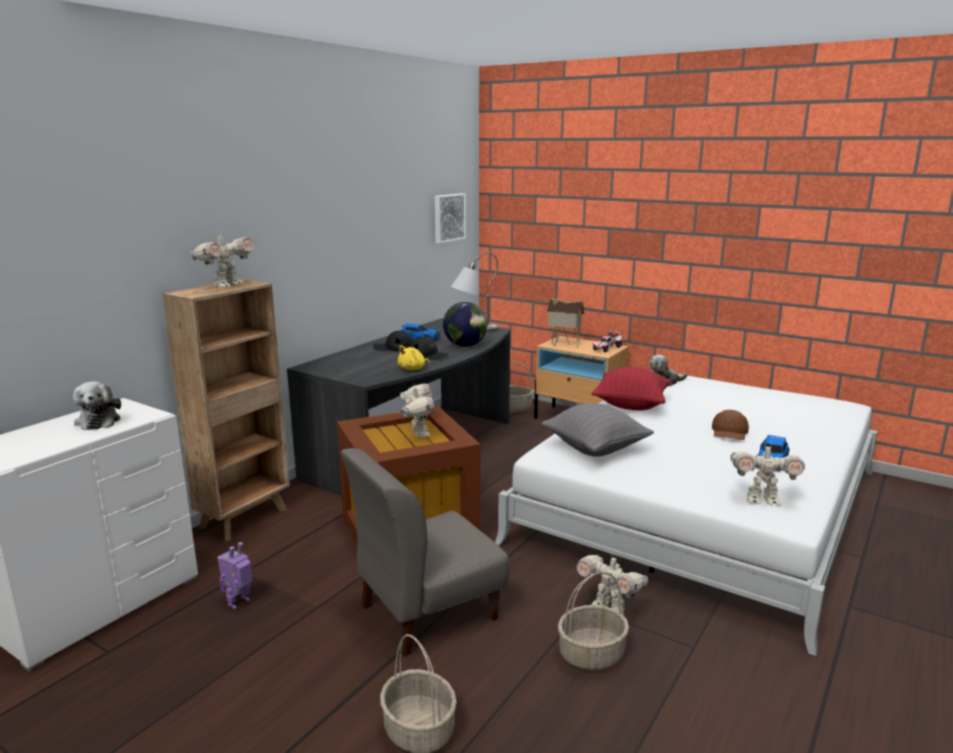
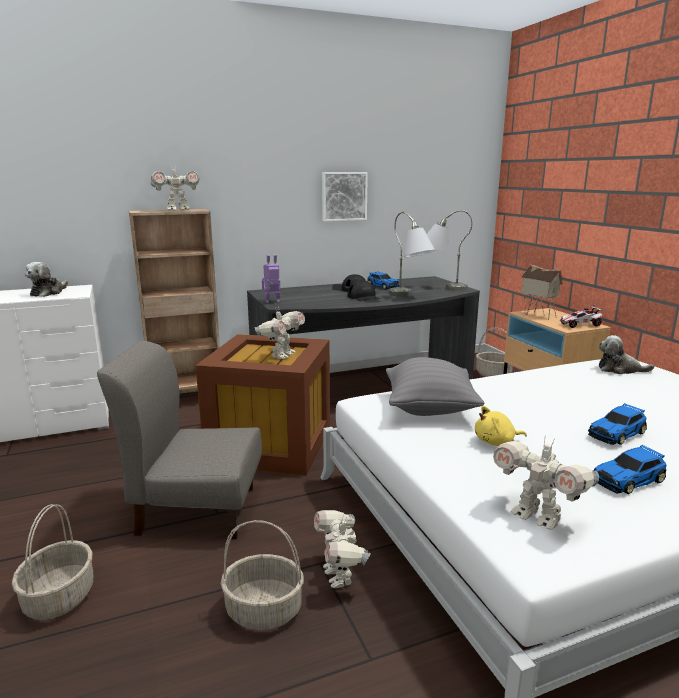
camera: 35 degrees right, 0 degrees up
(239, 603) = (104, 453): toy robot -> toy robot (272, 301)
(413, 369) = (330, 304): yellow plush toy -> yellow plush toy (496, 442)
(448, 217) = (454, 181): picture -> picture (343, 196)
(465, 345) = (410, 296): globe -> grey table lamp
(631, 405) = (539, 381): red pillow -> none
(729, 432) = (617, 433): brown cap -> toy car

